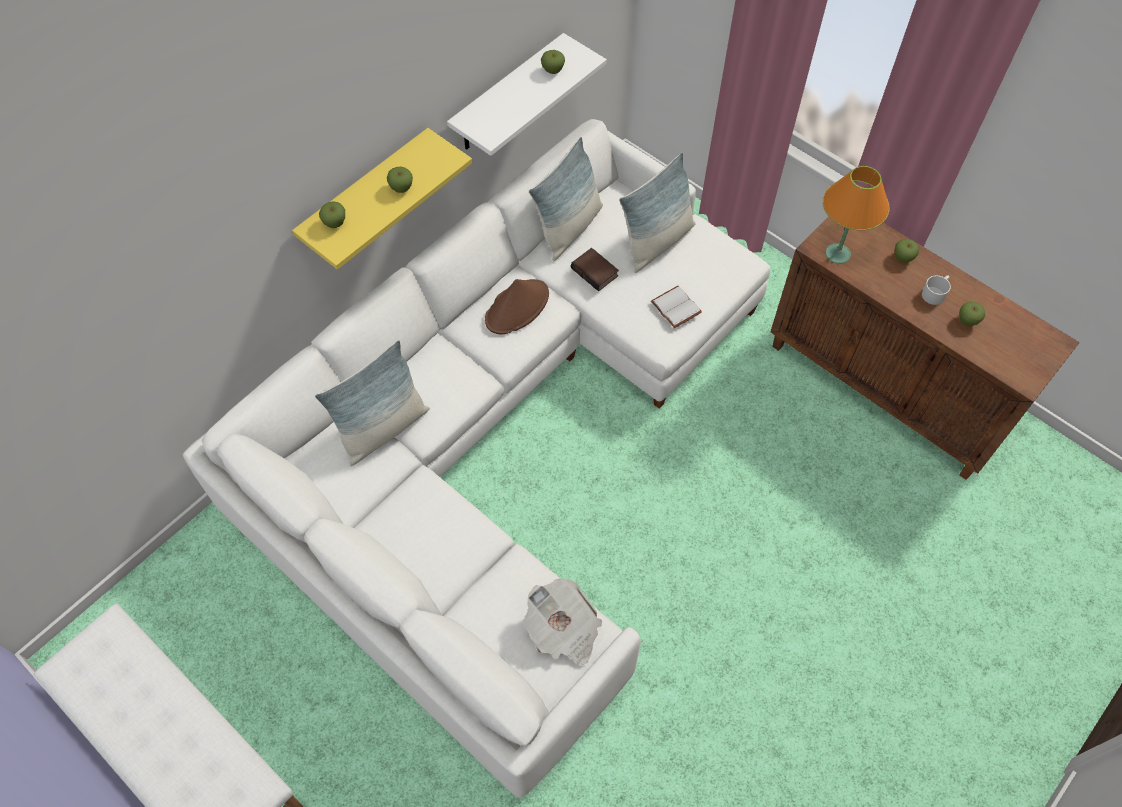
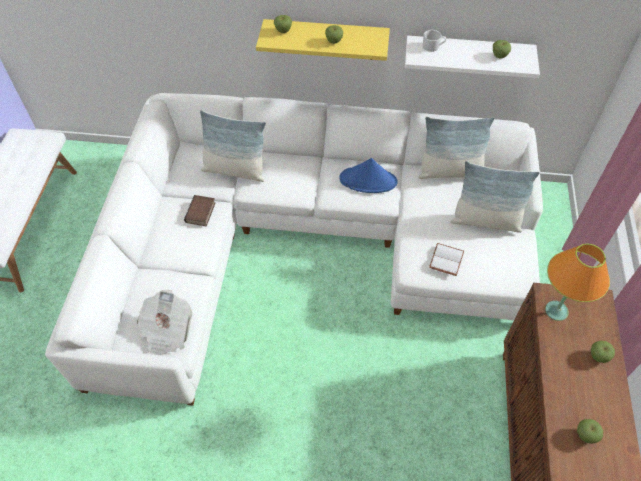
camera: 55 degrees right, 5 degrees down
(517, 307) = (368, 180): brown hat -> blue hat
(596, 272) = (430, 202): book -> book (201, 213)
(934, 294) = (587, 397): white mug -> white mug (433, 46)

